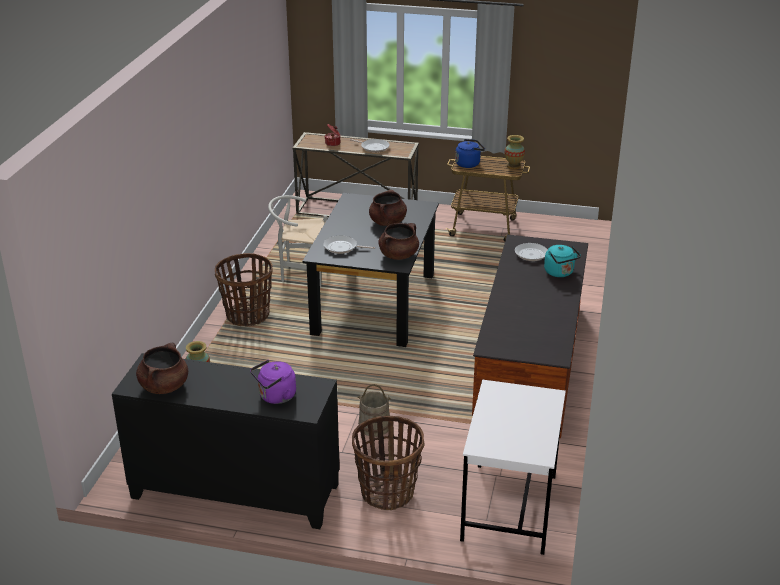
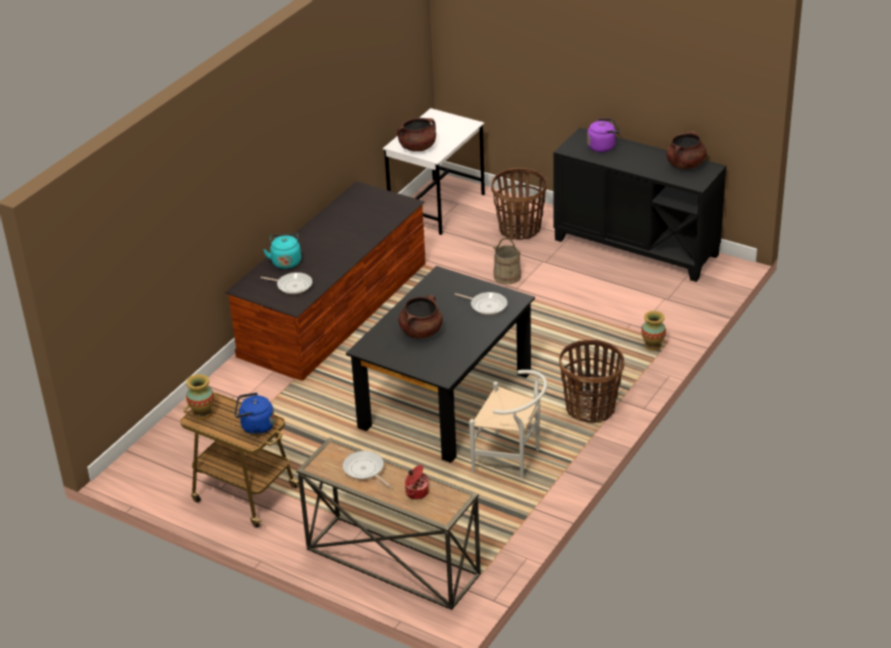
camera: 160 degrees left, 5 degrees up
(398, 255) = (434, 287): brown cooking pot -> brown cooking pot (417, 147)

